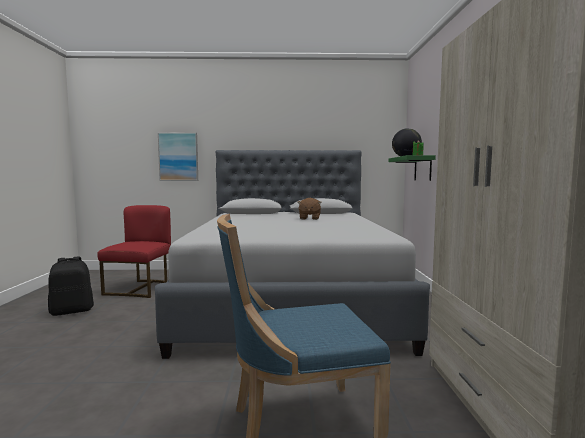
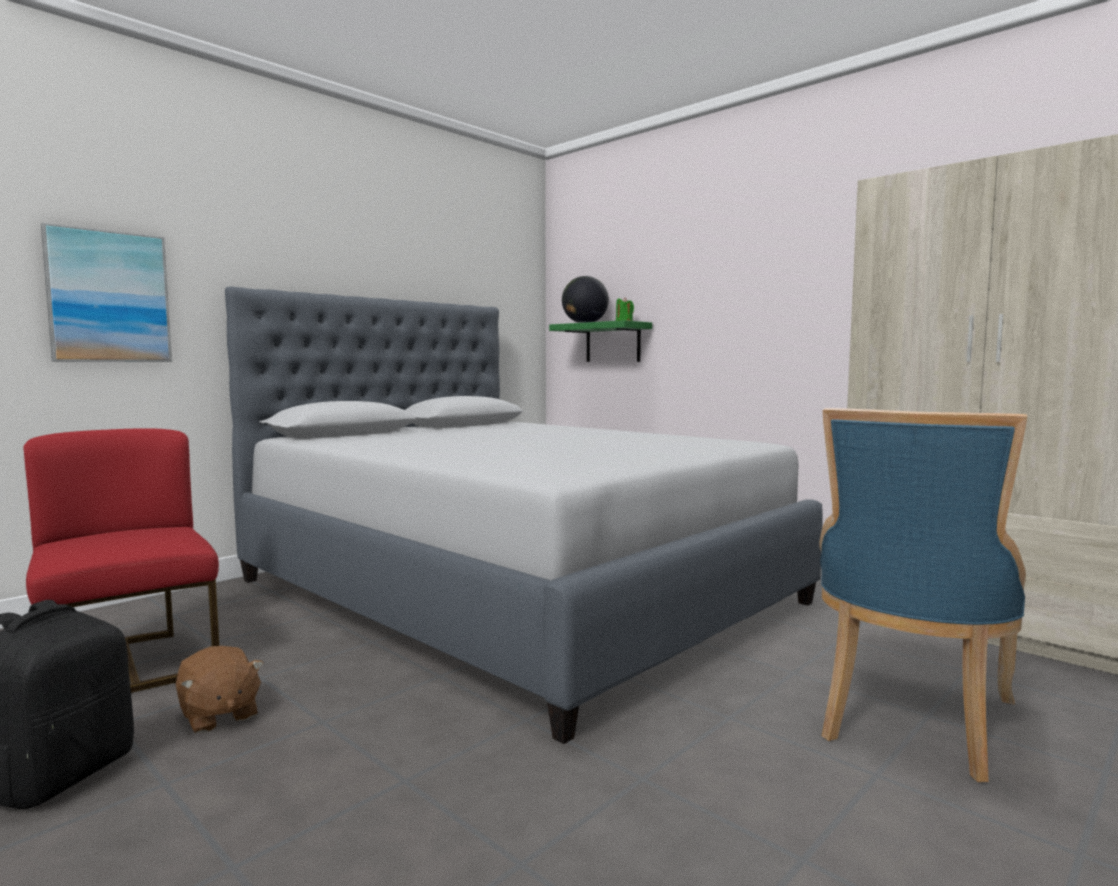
camera: 45 degrees left, 0 degrees up
(309, 218) = (508, 432): brown plush toy -> brown plush toy (218, 715)

